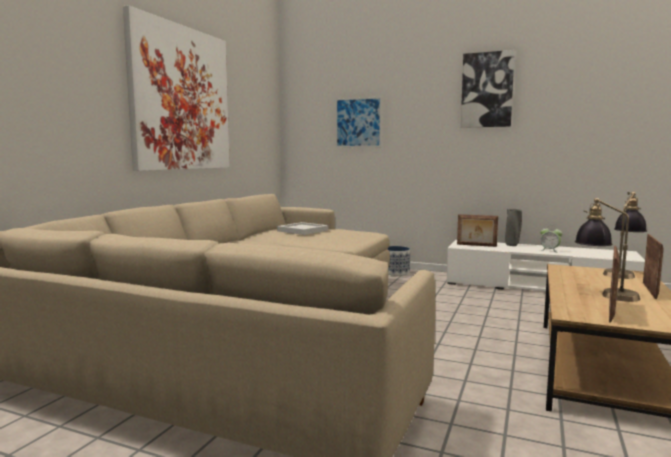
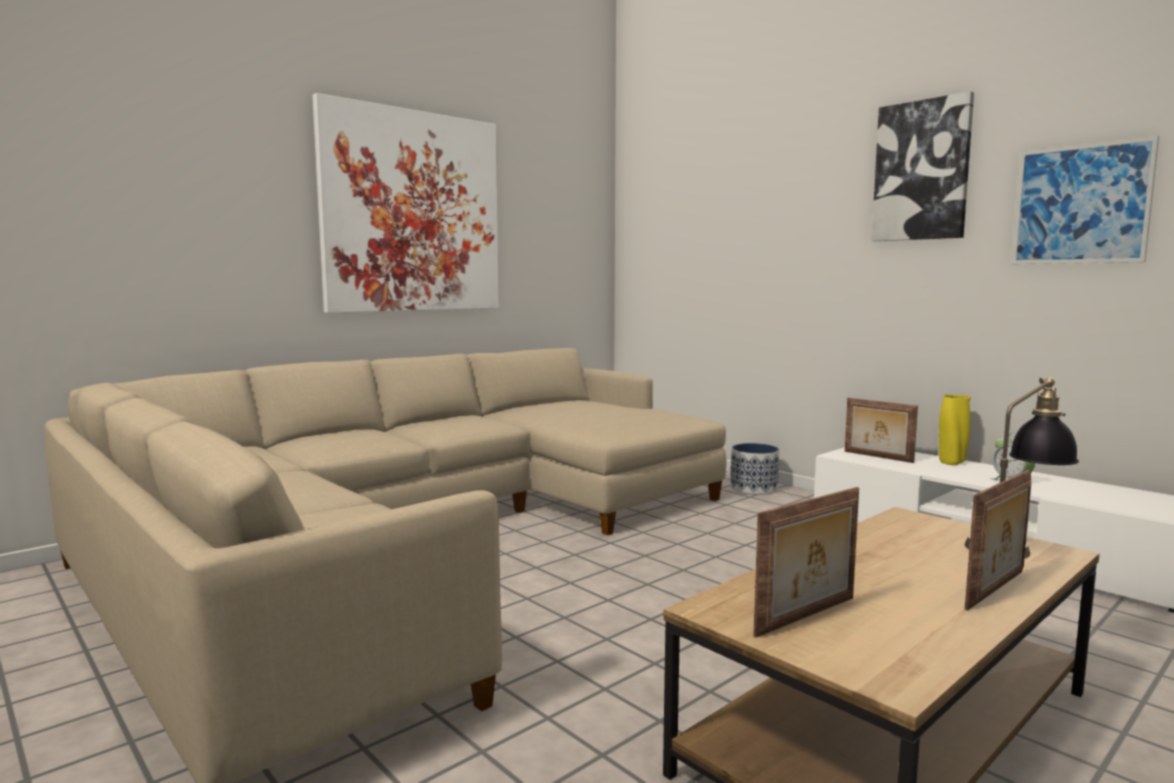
camera: 25 degrees right, 0 degrees up
(303, 230) = (580, 407): white tray -> none
(358, 122) = (716, 236): picture -> picture (1080, 204)
(512, 245) = (952, 463): grey vase -> yellow vase
(604, 294) = (874, 581): table lamp -> none

